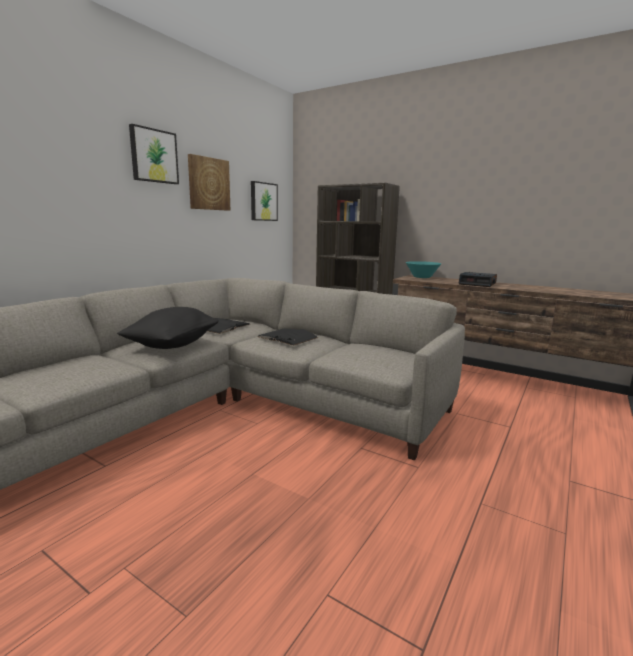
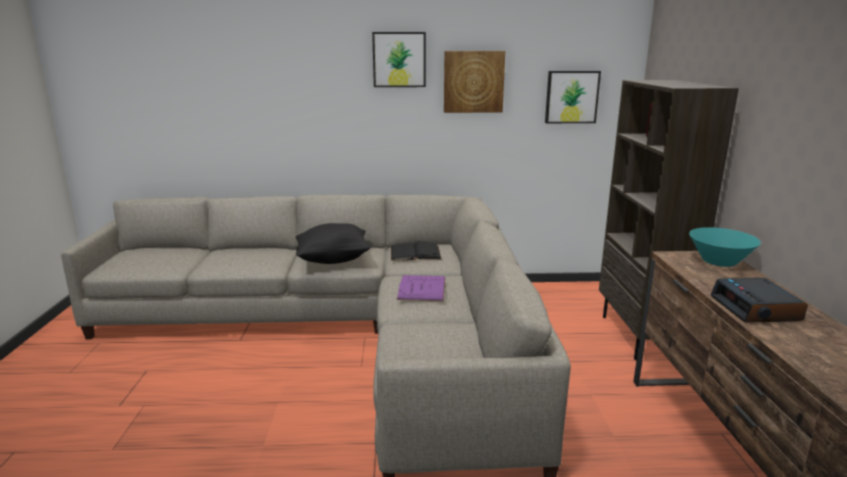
camera: 55 degrees right, 5 degrees up
(287, 337) = (422, 288): black book -> purple book

